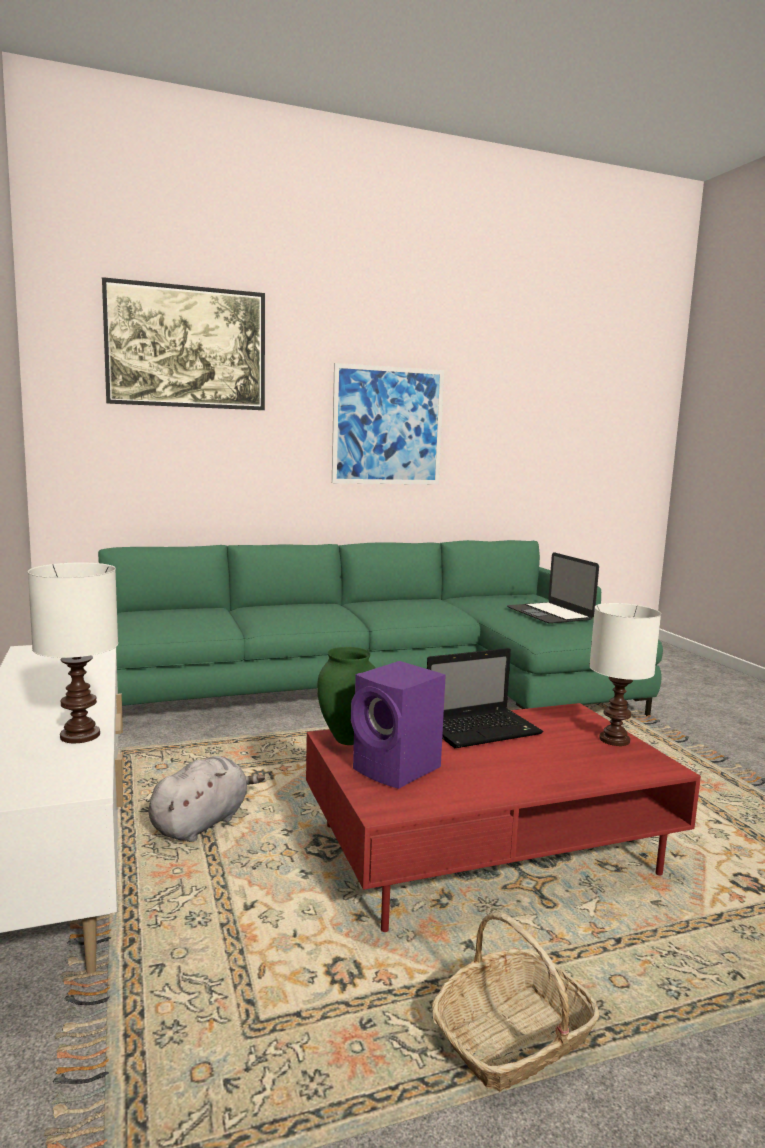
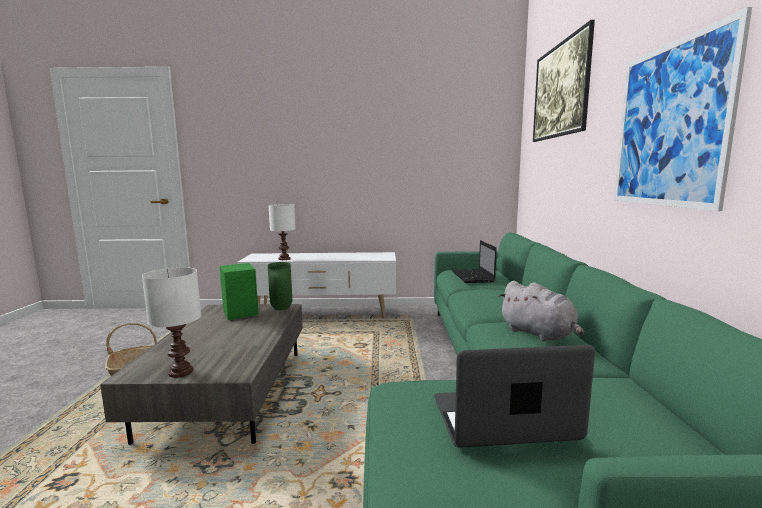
camera: 110 degrees right, 0 degrees up
(202, 823) = (326, 332): grey plush toy -> grey plush toy (539, 334)
(398, 770) = (239, 313): purple speaker -> green speaker
(483, 729) = (253, 337): laptop -> laptop (473, 277)
(488, 848) = (230, 392): red coffee table -> grey coffee table

